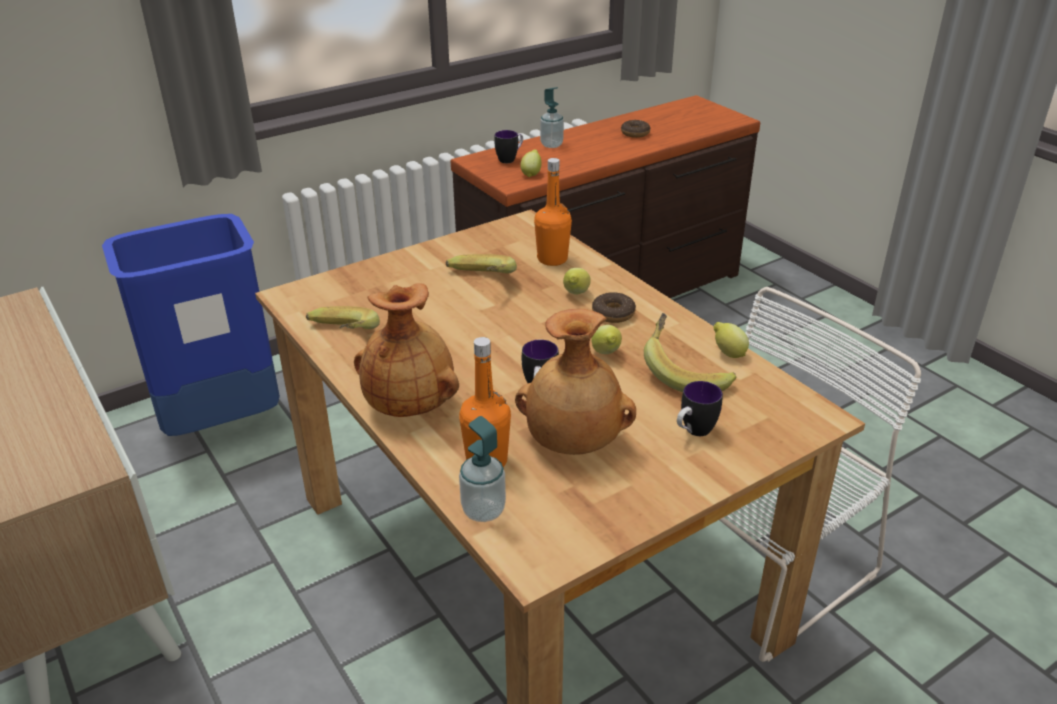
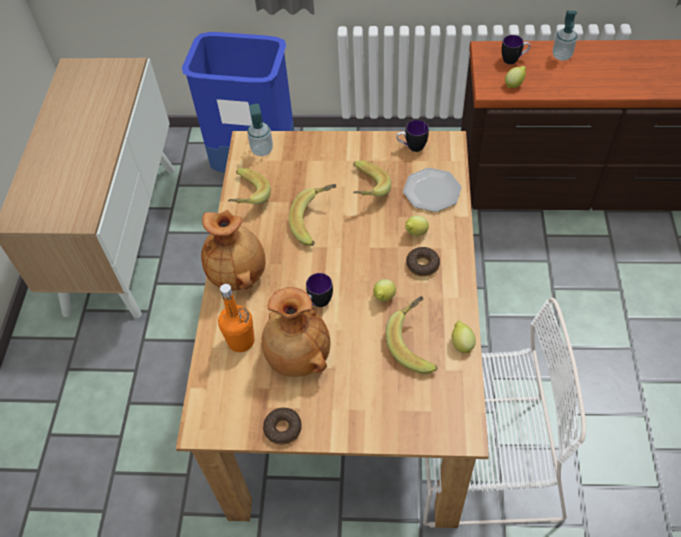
camera: 40 degrees right, 20 degrees up
(455, 326) = (316, 222): none -> banana
(483, 510) = (210, 374): soap dispenser -> soap dispenser (262, 150)
(552, 259) = (432, 191): orange bottle -> plate
(635, 133) = (645, 69): donut -> donut (283, 428)
(693, 432) = (372, 393): mug -> mug (411, 147)

